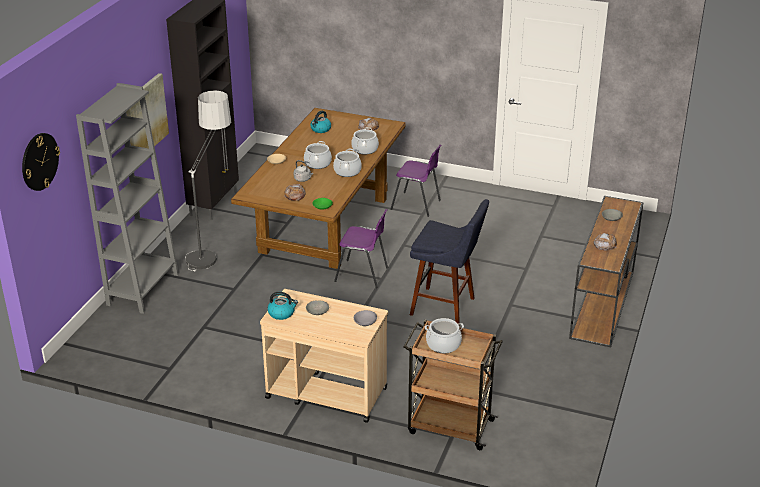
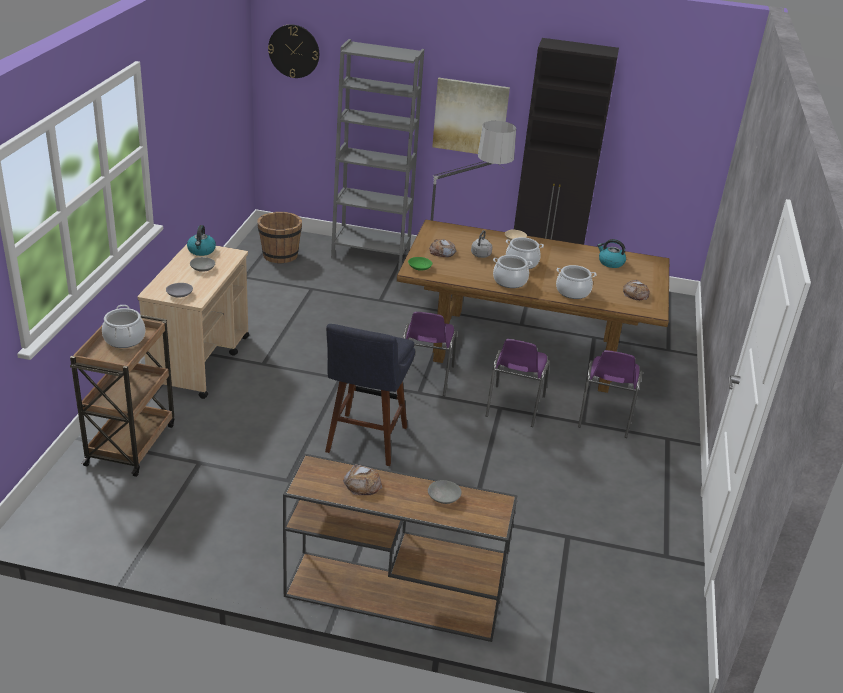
camera: 80 degrees right, 0 degrees up
(129, 345) = (280, 255): none -> brown bucket
(403, 239) = (514, 407): none -> purple chair

